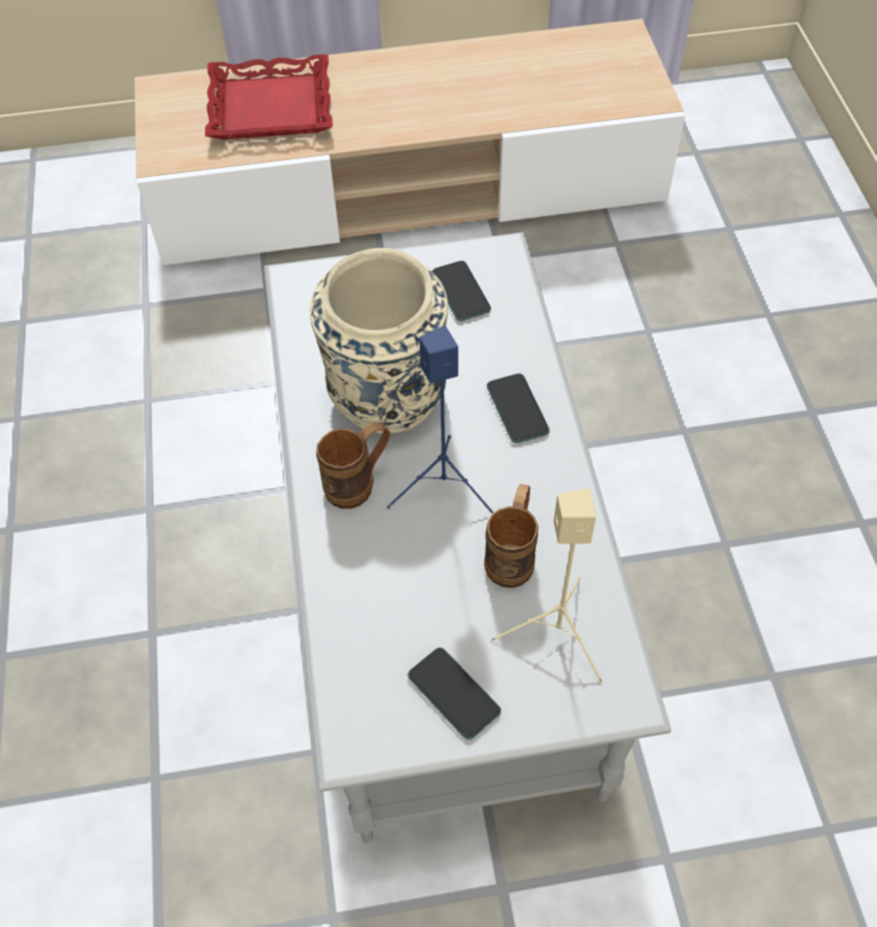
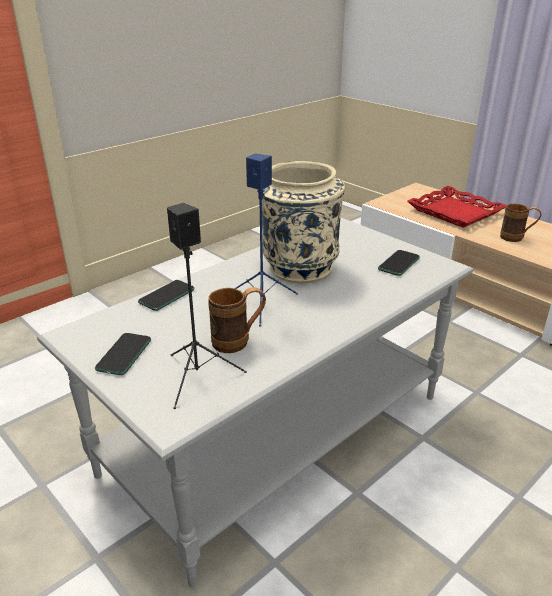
camera: 55 degrees right, 25 degrees down
(359, 483) = (235, 280): brown mug -> brown mug (516, 238)
(517, 409) = (343, 307): phone -> phone (166, 296)
(557, 631) = (198, 377): beige speaker -> black speaker

